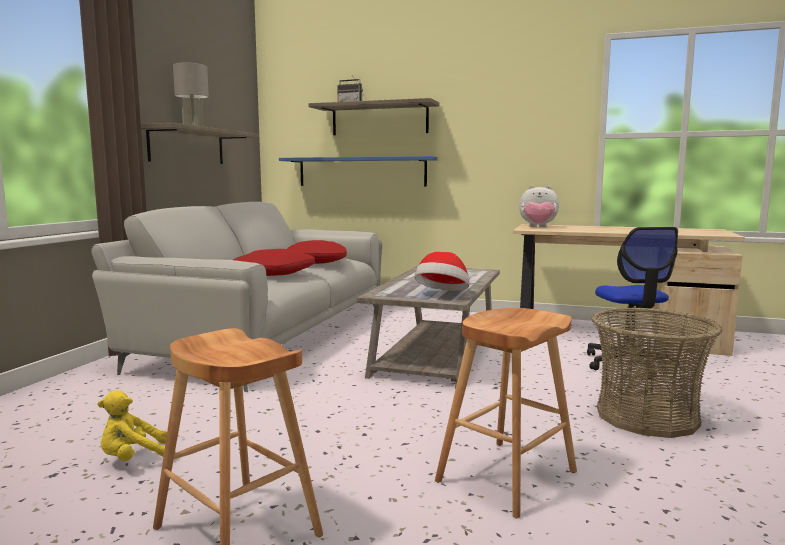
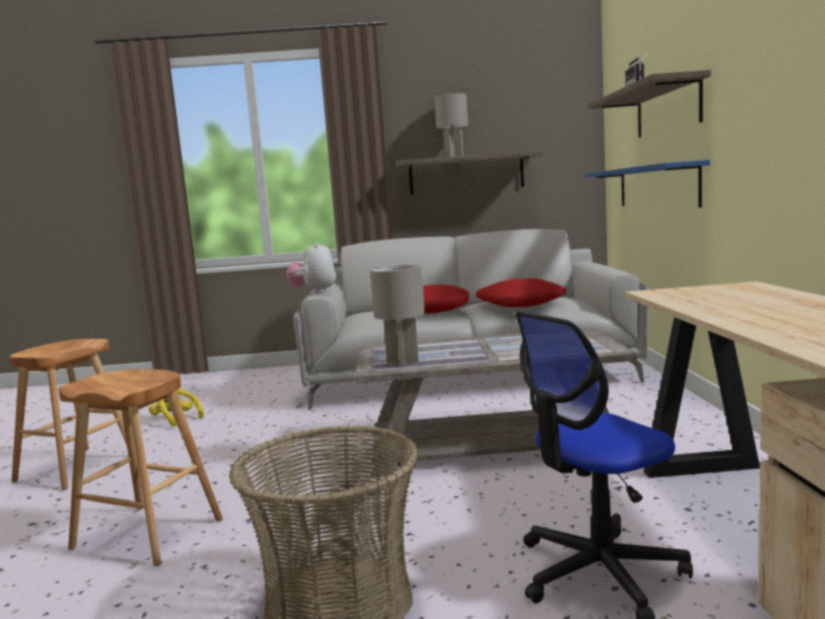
camera: 70 degrees right, 0 degrees up
(442, 294) = (403, 362): hat -> grey table lamp
(538, 227) = (710, 290): plush toy -> plush toy (314, 292)

